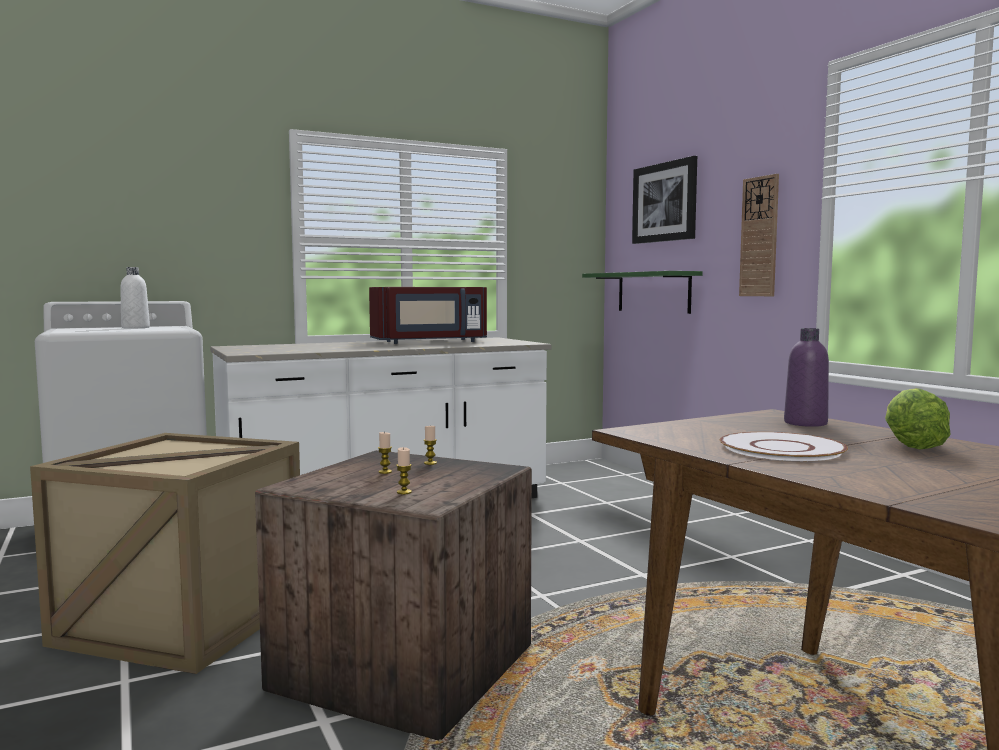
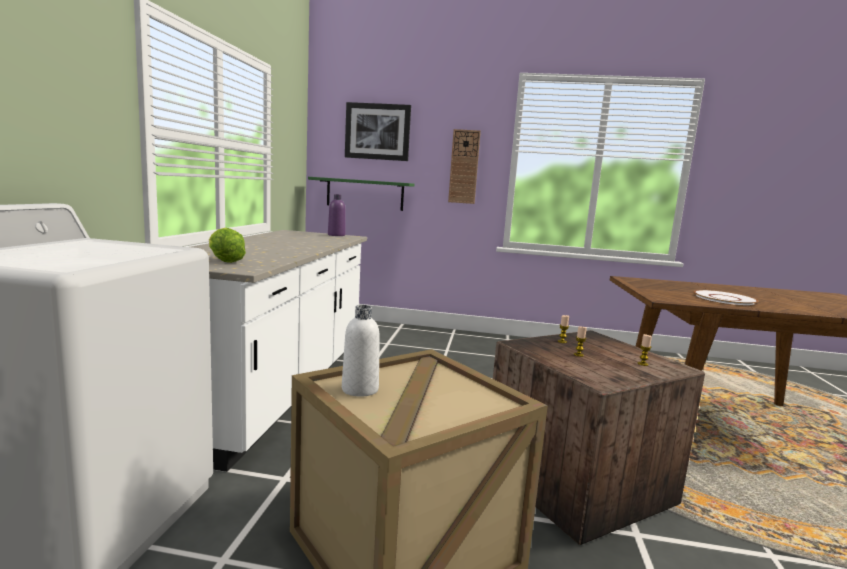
camera: 55 degrees left, 5 degrees up
(135, 327) = (71, 247): white bottle -> white bottle (360, 389)
(430, 342) = (281, 239): red microwave -> none
(805, 423) = (658, 283): purple bottle -> purple bottle (336, 235)
(911, 445) = (721, 289): lettuce -> lettuce (225, 261)

